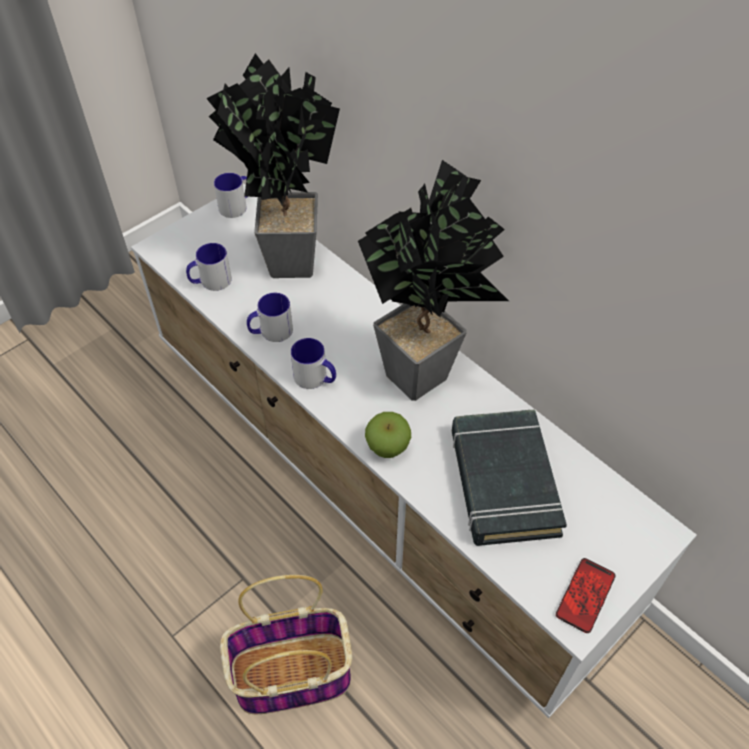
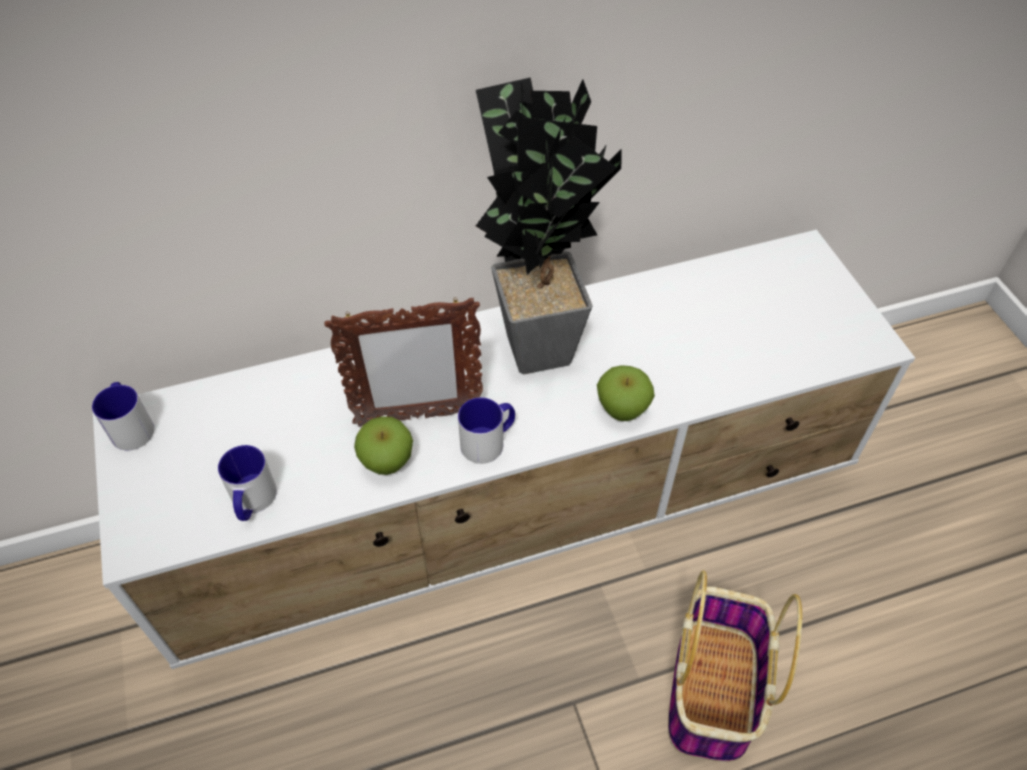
camera: 65 degrees left, 0 degrees up
(271, 332) = (387, 462): mug -> apple
(283, 260) = (274, 408): potted plant -> none
(315, 332) = (417, 417): none -> picture frame
(503, 481) = (707, 333): black book -> none
(585, 595) = (852, 326): phone -> none

